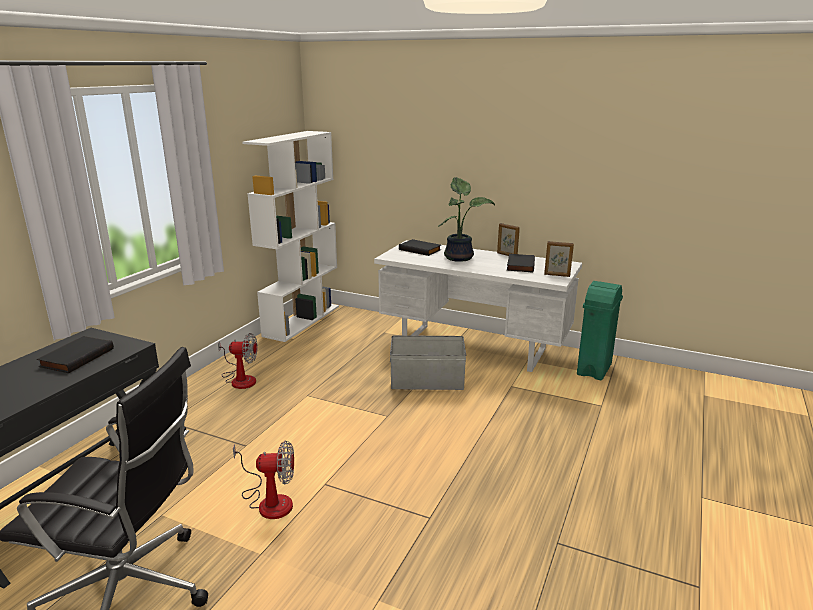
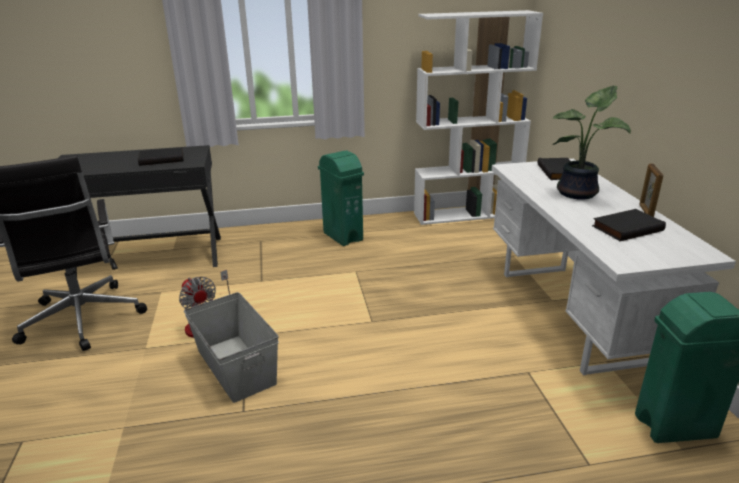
camera: 55 degrees right, 5 degrees up
(240, 379) = (343, 236): fan -> green trash can
(427, 381) = (460, 316): grey storage box -> grey storage box (235, 367)
(557, 275) = (643, 258): picture frame -> none

